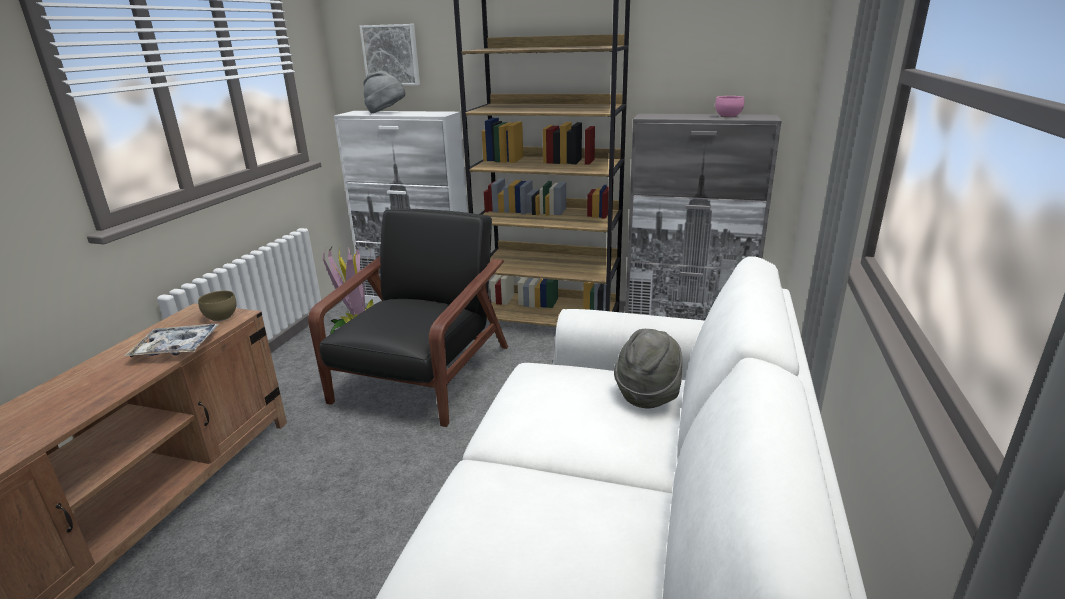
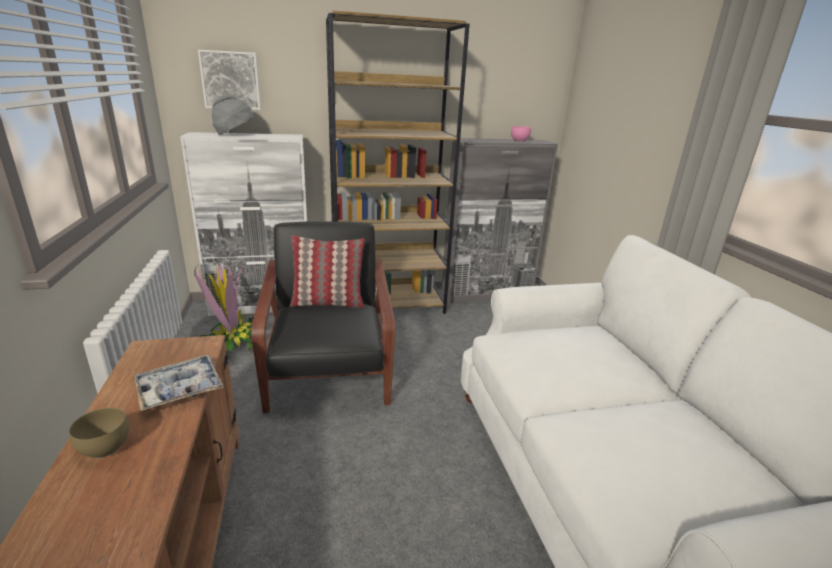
camera: 30 degrees left, 0 degrees up
(220, 318) = (189, 349): brown bowl -> brown bowl (105, 449)
(423, 301) = (328, 303): none -> pillow
(648, 393) = (599, 338): grey hat -> none

